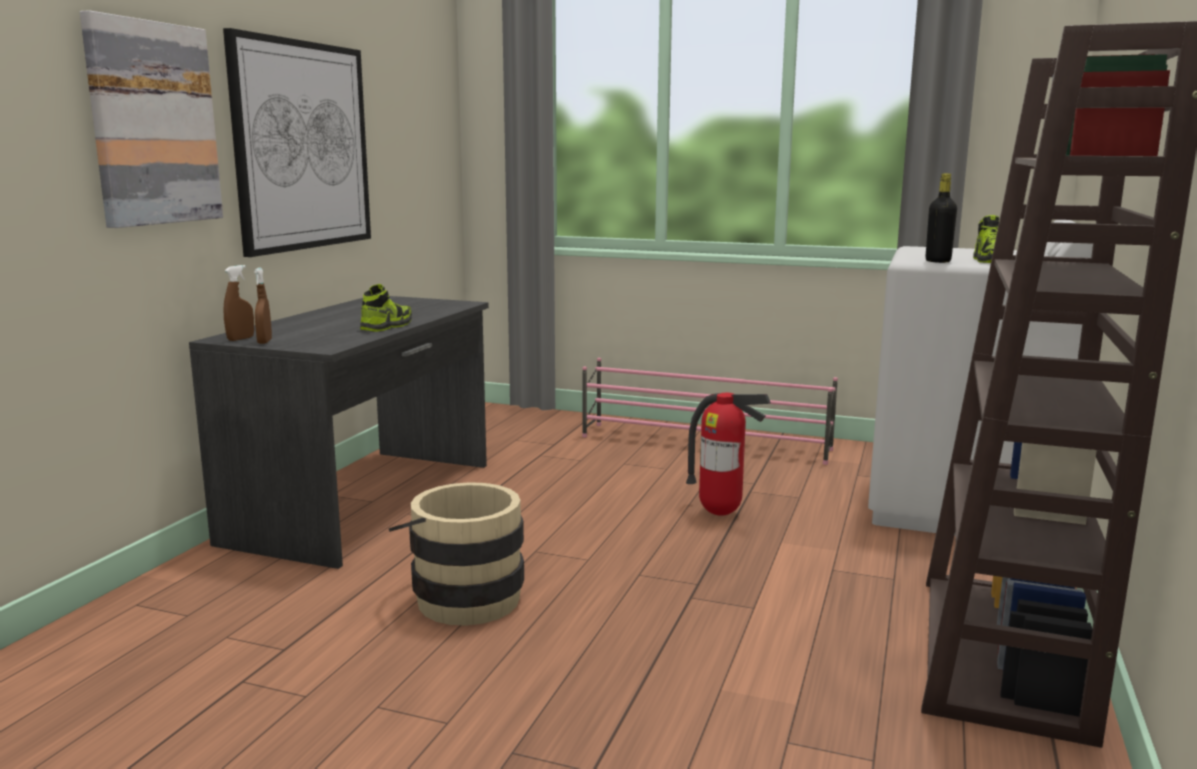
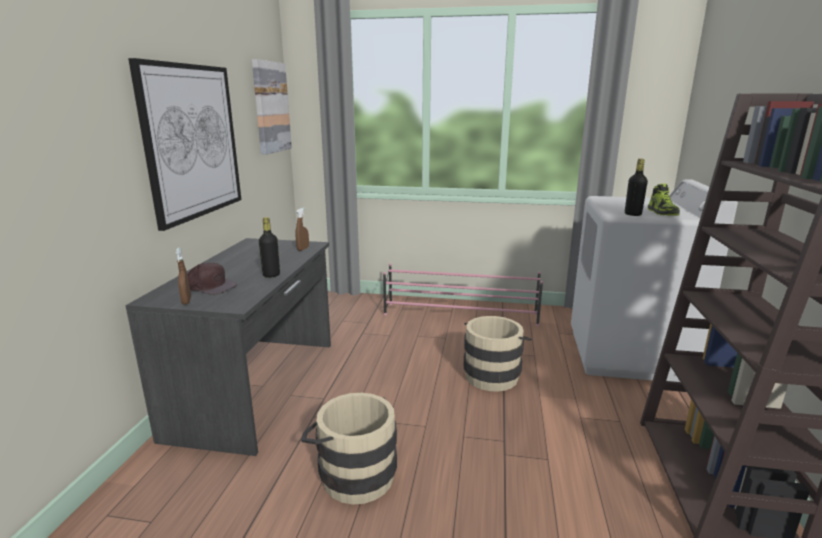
camera: 10 degrees left, 5 degrees up
(153, 124) = (80, 141): picture -> picture (271, 107)
(241, 339) = (166, 298): brown spray bottle -> brown spray bottle (303, 249)
(301, 332) = (210, 286): none -> brown cap
(387, 326) = (271, 275): shoe -> black bottle
(721, 513) = (493, 374): fire extinguisher -> beige bucket

